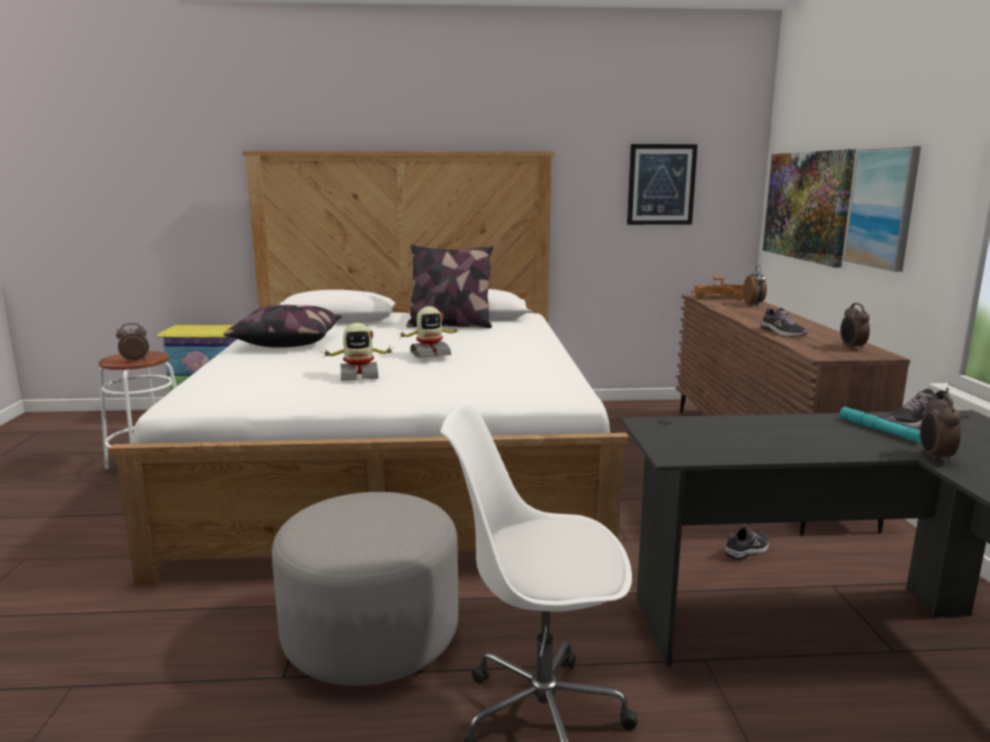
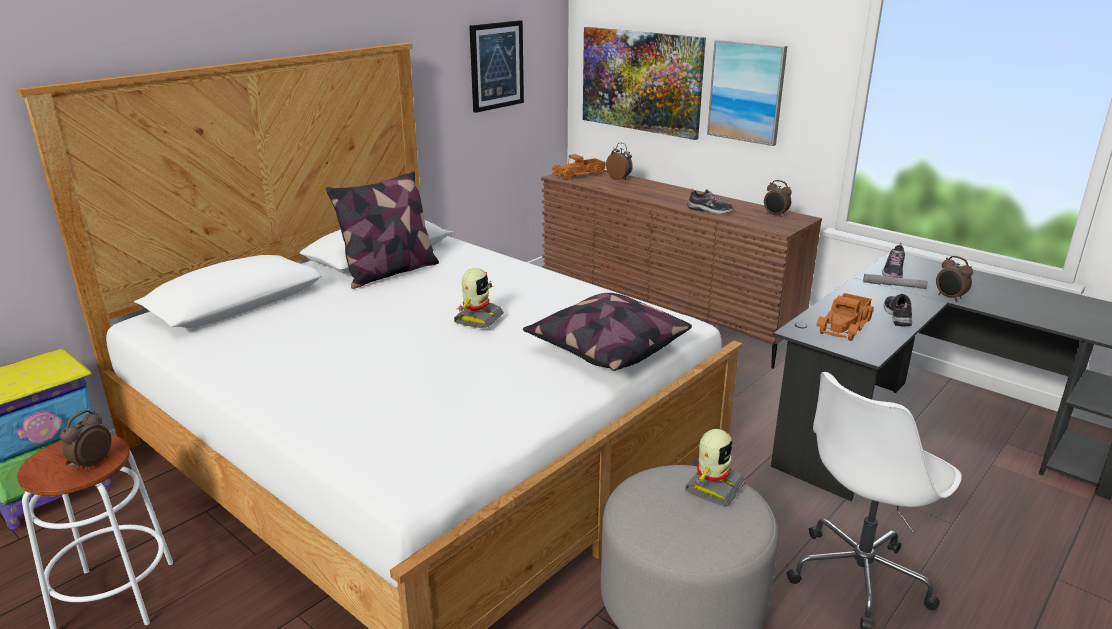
camera: 45 degrees left, 10 degrees up
(288, 342) = (281, 357): pillow -> pillow (606, 349)
(359, 376) = (487, 372): toy robot -> toy robot (713, 487)
(713, 435) = (846, 325): none -> toy truck
(747, 551) = (766, 395): shoe -> shoe (897, 316)
(879, 430) = (894, 285): turquoise flashlight -> grey flashlight

